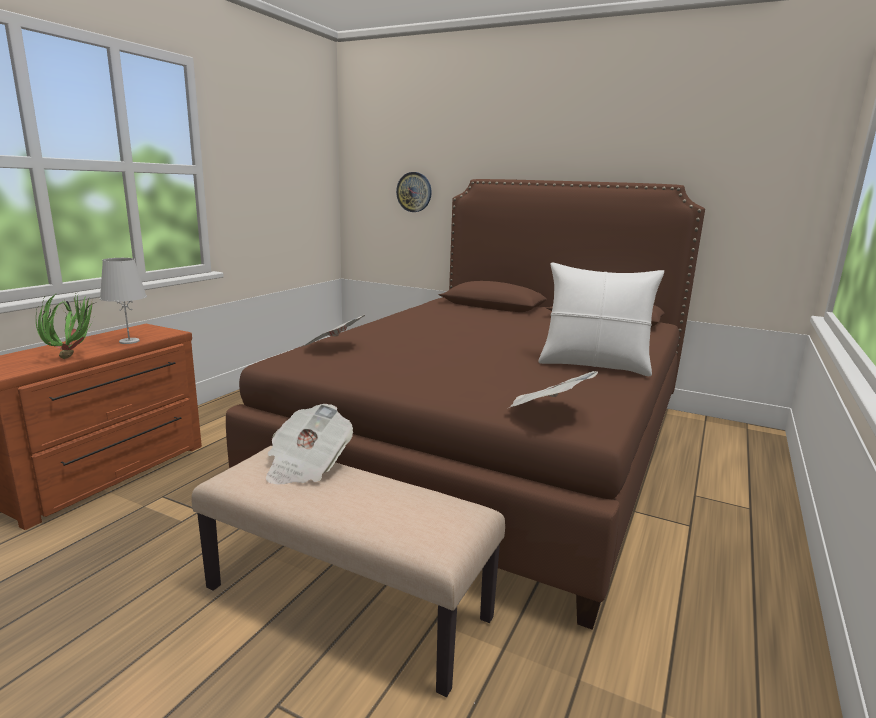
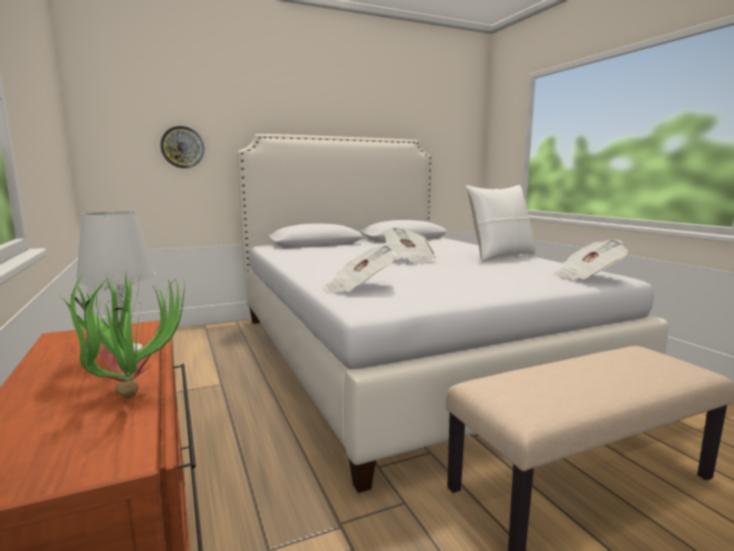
camera: 50 degrees left, 5 degrees down
(307, 466) = (535, 376): newspaper -> newspaper (410, 260)
(493, 448) = (402, 354): brown bed -> white bed

